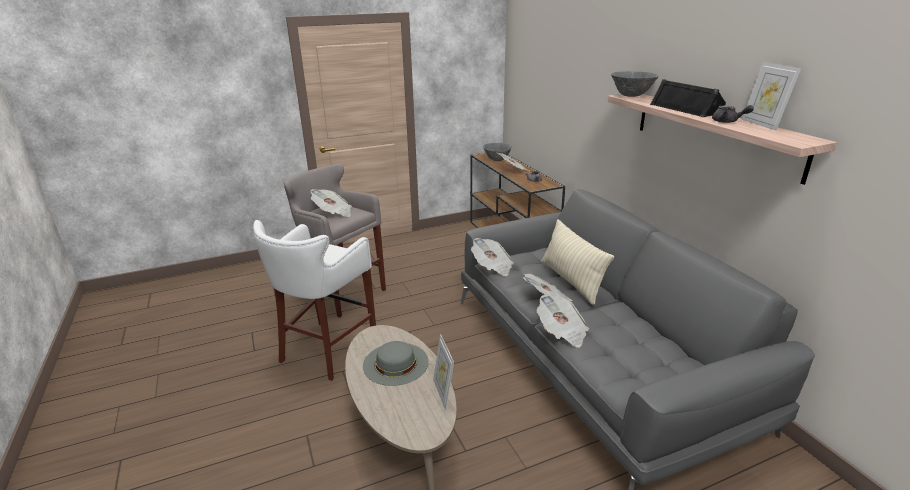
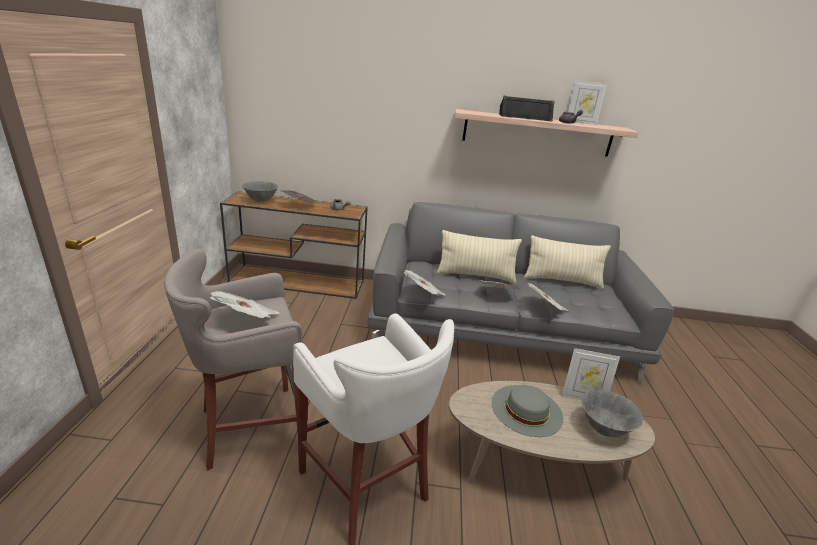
camera: 65 degrees left, 0 degrees up
(631, 96) = (468, 111): grey bowl -> grey bowl (603, 429)
(653, 333) = (561, 281): none -> beige pillow

